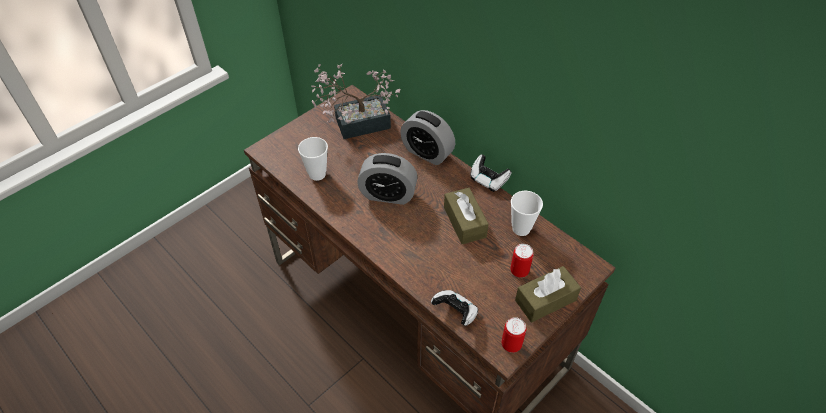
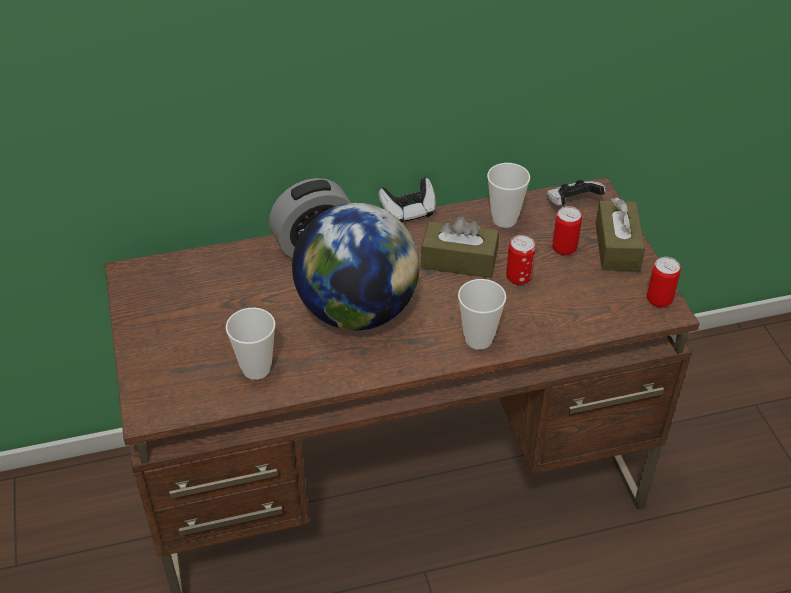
camera: 60 degrees left, 5 degrees down
(356, 124) = (194, 290): potted plant -> none
(388, 195) = (357, 311): alarm clock -> globe
(404, 260) = (478, 339): none -> cup
(455, 312) = (588, 326): game controller -> game controller (572, 204)
(472, 258) = (518, 278): none -> can

